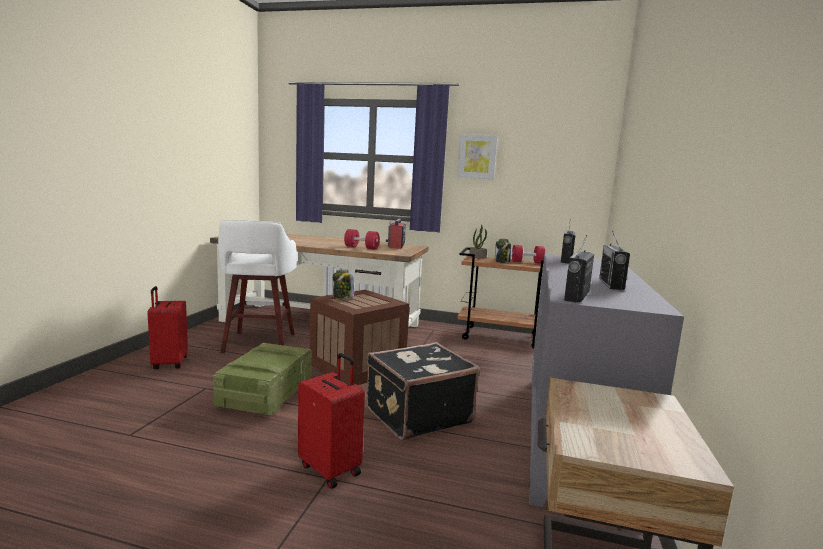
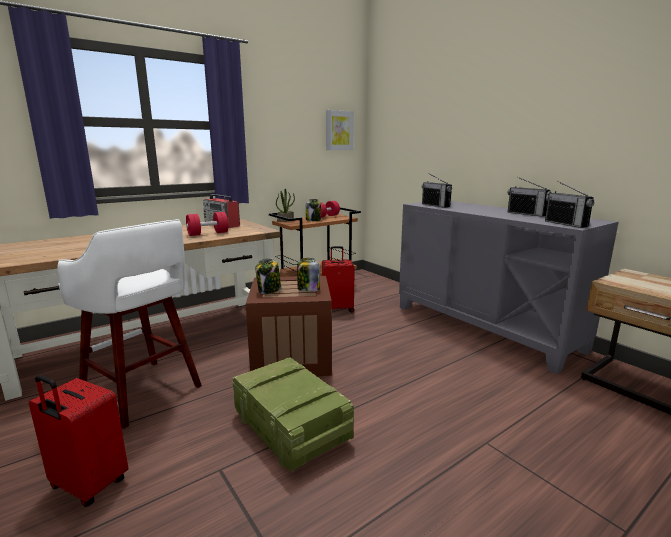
camera: 50 degrees left, 5 degrees up
(331, 469) = (473, 436): red suitcase -> red suitcase (338, 309)
(364, 305) = (308, 289): none -> jar
(417, 414) = (411, 365): black suitcase -> none
(477, 156) = (266, 121): picture -> picture (339, 130)

